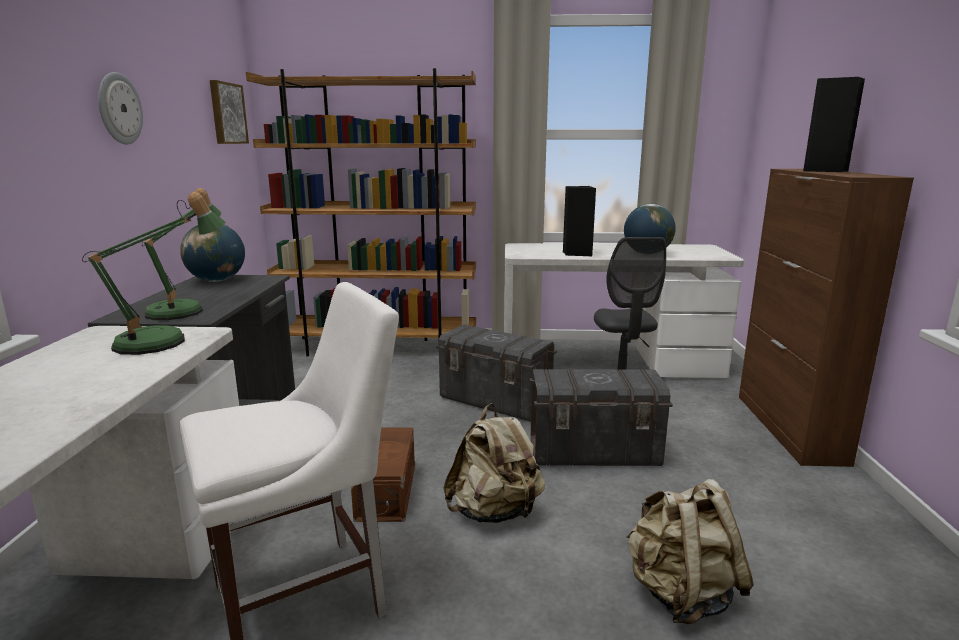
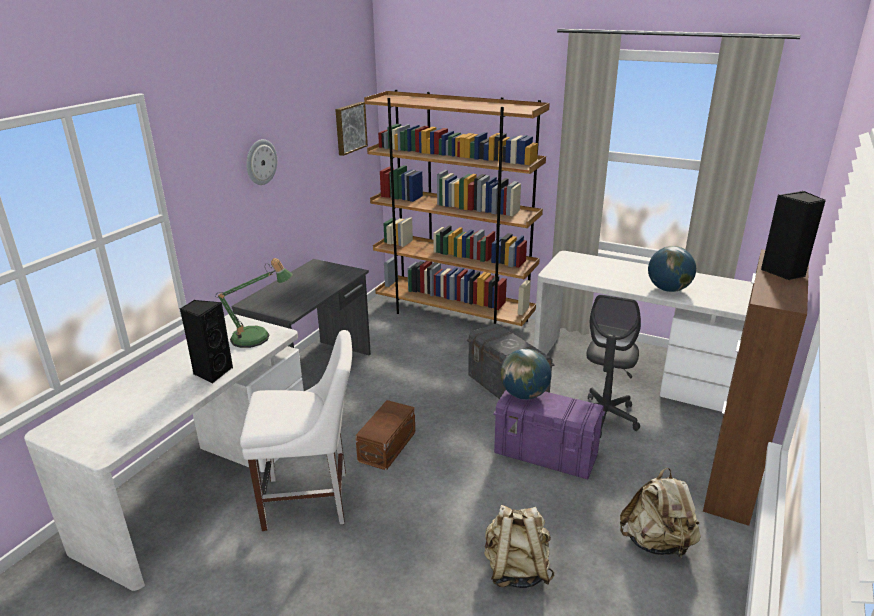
camera: 25 degrees right, 10 degrees up
(183, 310) = (284, 303): table lamp -> none
(217, 280) = (320, 269): globe -> globe (524, 394)
(494, 512) = (443, 480): beige backpack -> beige backpack (657, 543)
(577, 253) = (604, 279): black speaker -> black speaker (212, 372)
(594, 453) = (546, 455): grey storage box -> purple storage box

